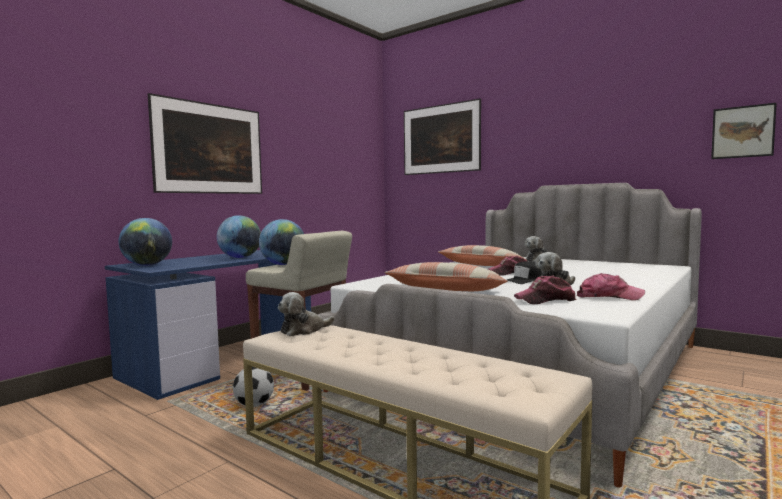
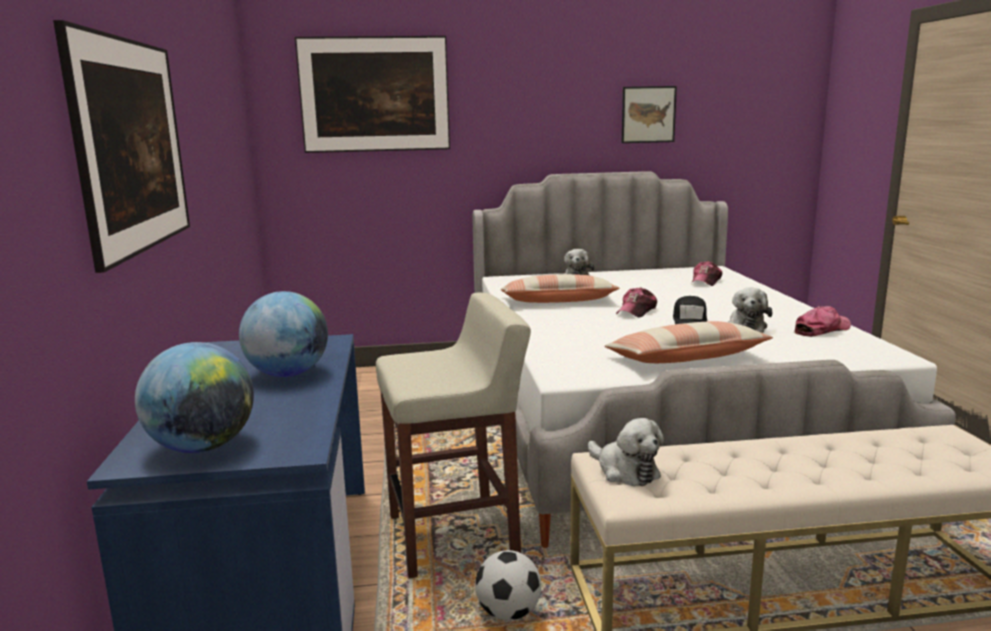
camera: 45 degrees left, 10 degrees up
(283, 264) = (409, 370): globe -> none
(304, 330) = (625, 471): plush toy -> plush toy turned 45 degrees counterclockwise
(545, 300) = (804, 349): cap -> cap (706, 281)
(742, 132) = (755, 117): picture -> picture (648, 114)

